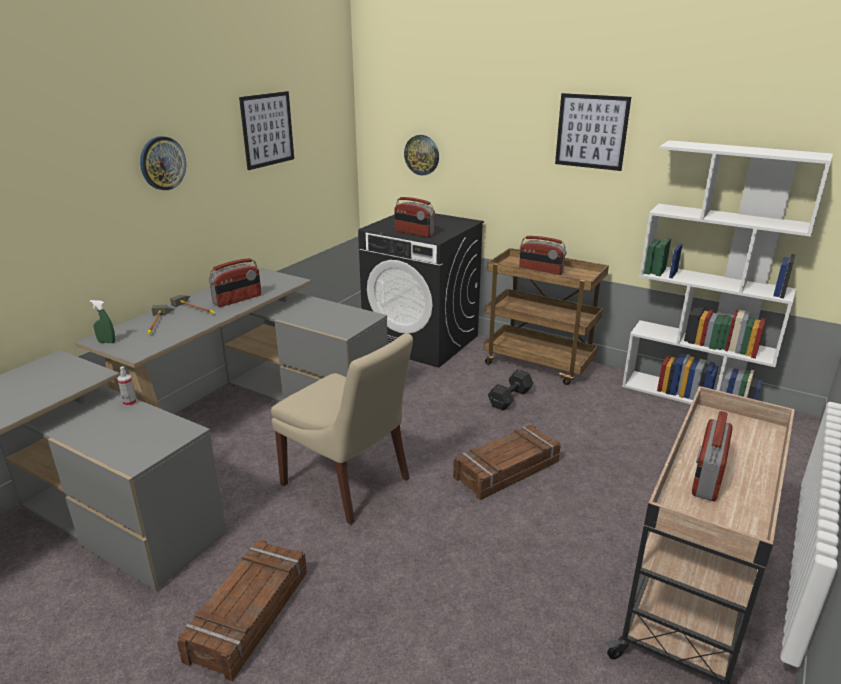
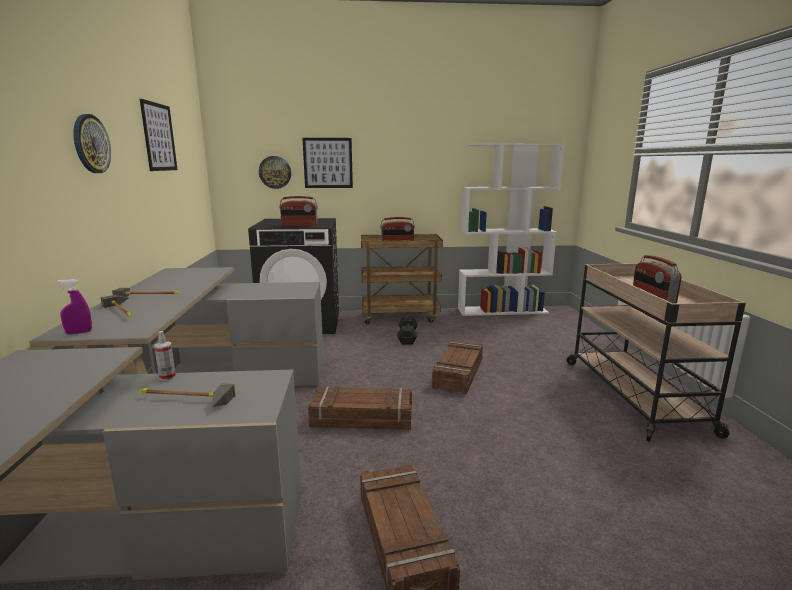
camera: 35 degrees left, 10 degrees down
(107, 342) = (79, 332): green spray bottle -> purple spray bottle
(109, 431) = (181, 402): none -> hammer
(238, 300) = (185, 285): radio -> none
(348, 483) = (362, 418): beige chair -> crate
(591, 131) = (412, 142): picture -> picture (328, 163)

